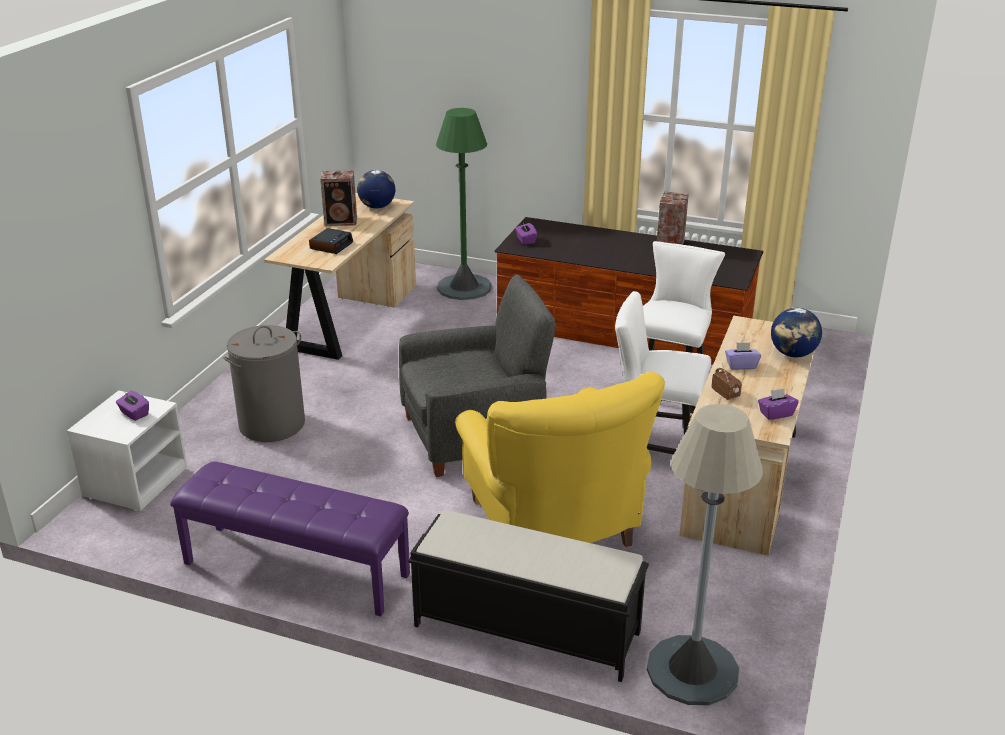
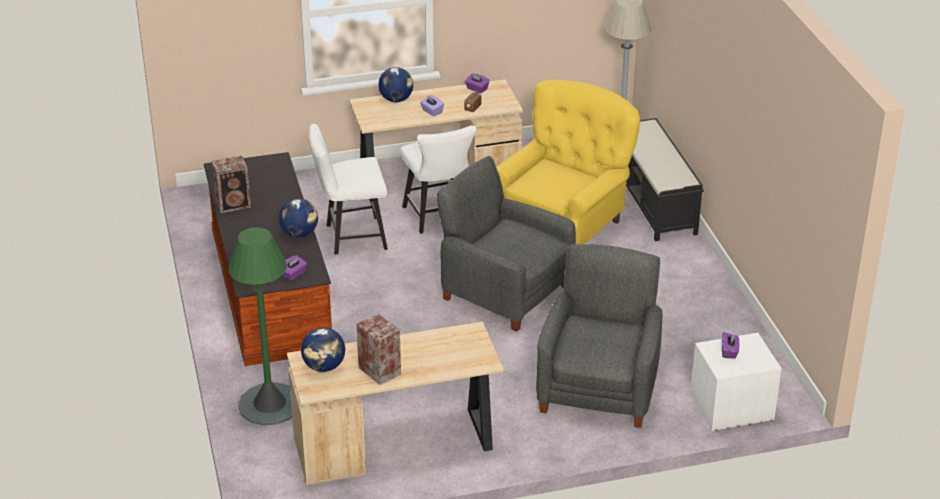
camera: 125 degrees left, 5 degrees up
(272, 425) = (599, 387): grey laundry basket -> grey armchair
(295, 569) = (713, 293): purple bench -> none
(331, 245) = (437, 347): alarm clock -> none
(585, 257) = (300, 234): none -> globe

